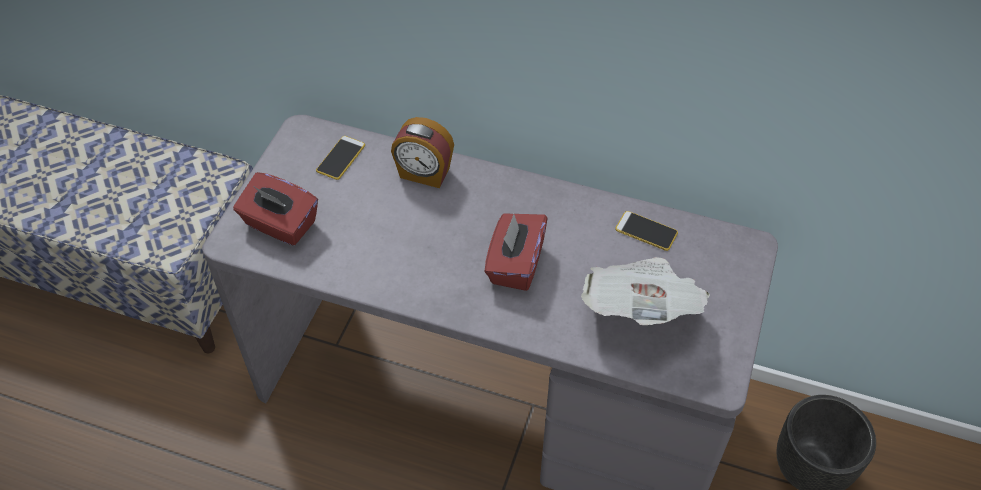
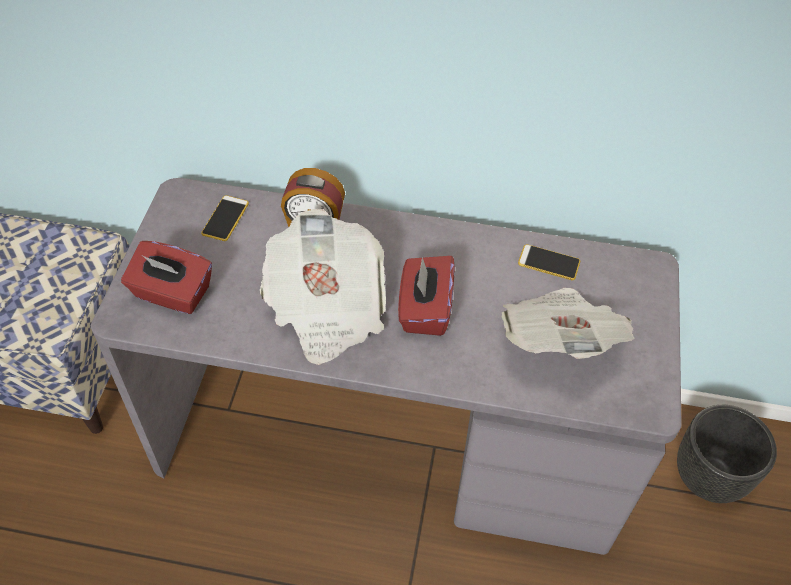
camera: 10 degrees left, 0 degrees up
(421, 254) = (326, 309): none -> newspaper

